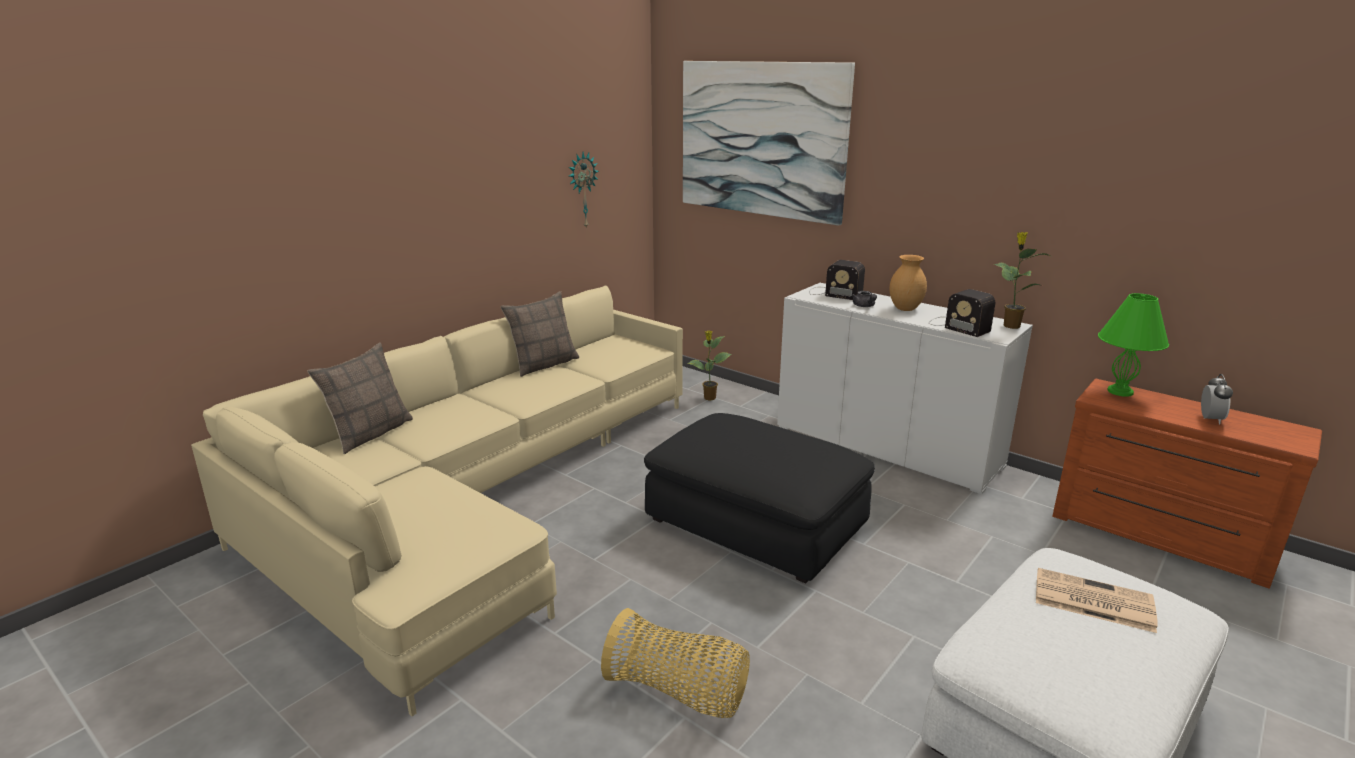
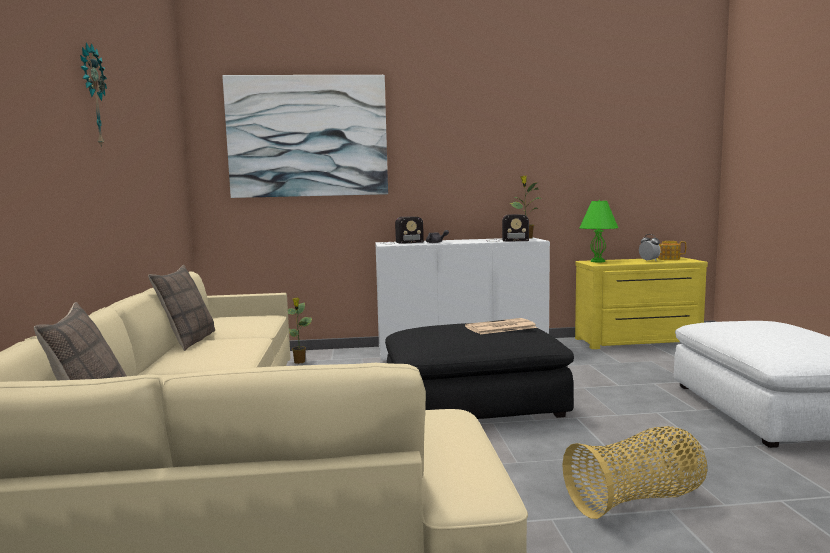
camera: 45 degrees left, 15 degrees down
(582, 190) = (157, 177): wall clock -> wall clock (91, 96)
(906, 309) = (460, 241): brown vase -> none
(1091, 600) = (755, 326): newspaper -> newspaper (500, 327)
(1159, 536) = (638, 341): brown dresser -> yellow dresser
(1265, 426) = (668, 259): none -> teapot

